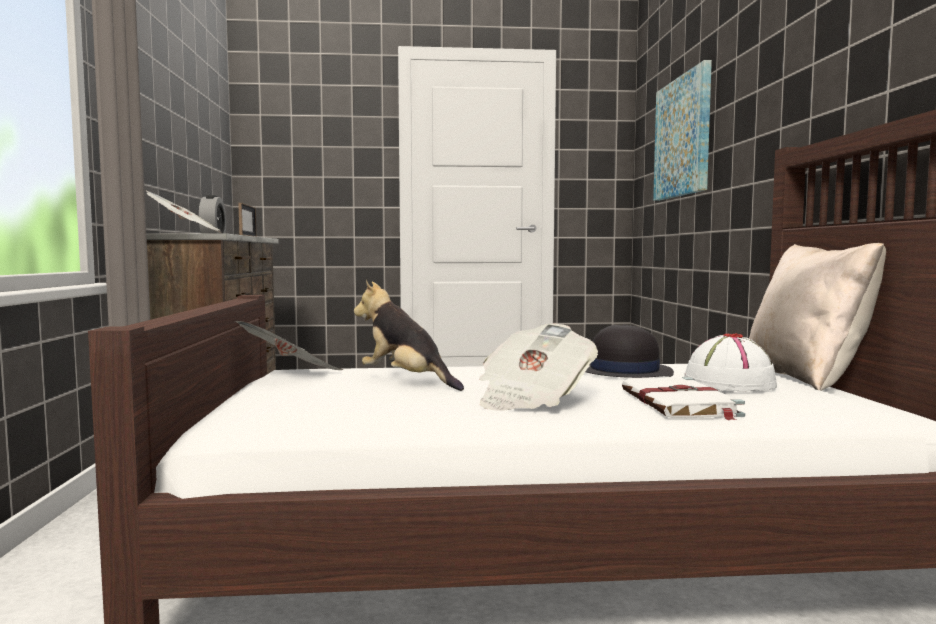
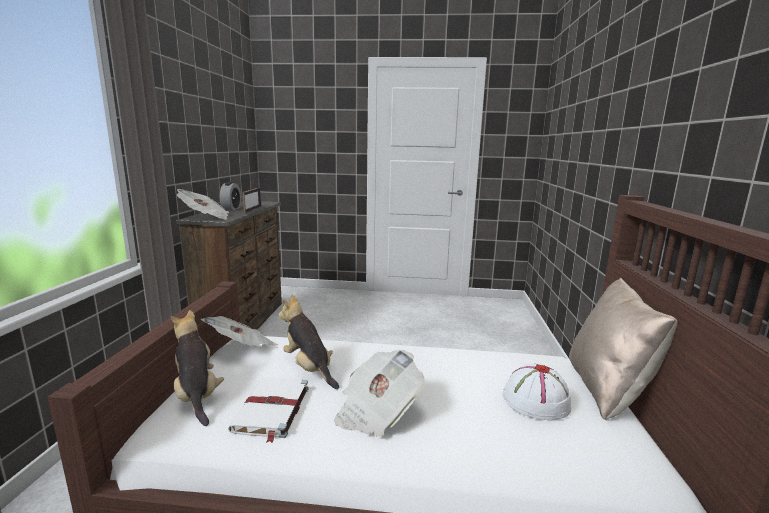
camera: 10 degrees right, 10 degrees up
(257, 403) = (197, 395): none -> plush toy
(623, 371) = (468, 367): black hat -> none
(679, 403) = (480, 434): white book -> white book (271, 410)
(683, 137) = (571, 142): picture -> none

